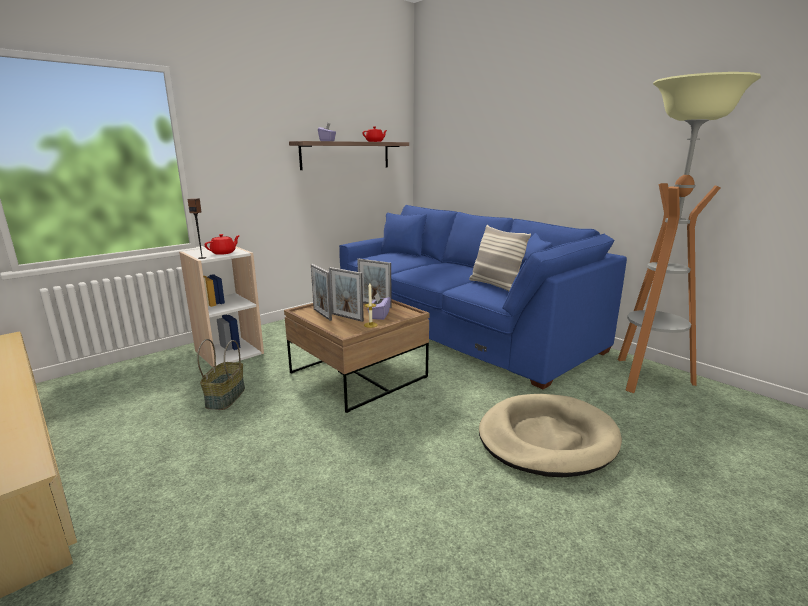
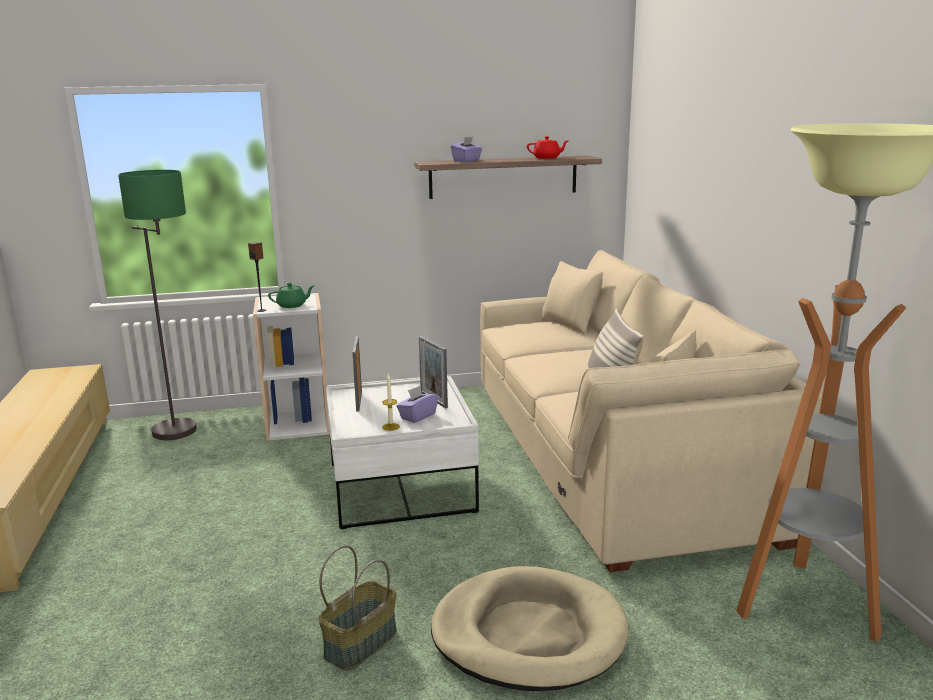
camera: 30 degrees right, 0 degrees up
(127, 380) = (182, 434): none -> green floor lamp
(224, 252) = (292, 305): red teapot -> green teapot
(225, 397) = (246, 477): basket -> basket (360, 642)
(347, 317) = (379, 411): picture frame -> none
(358, 375) = (401, 487): brown coffee table -> white coffee table
(459, 327) = (606, 453): blue sofa -> beige sofa

